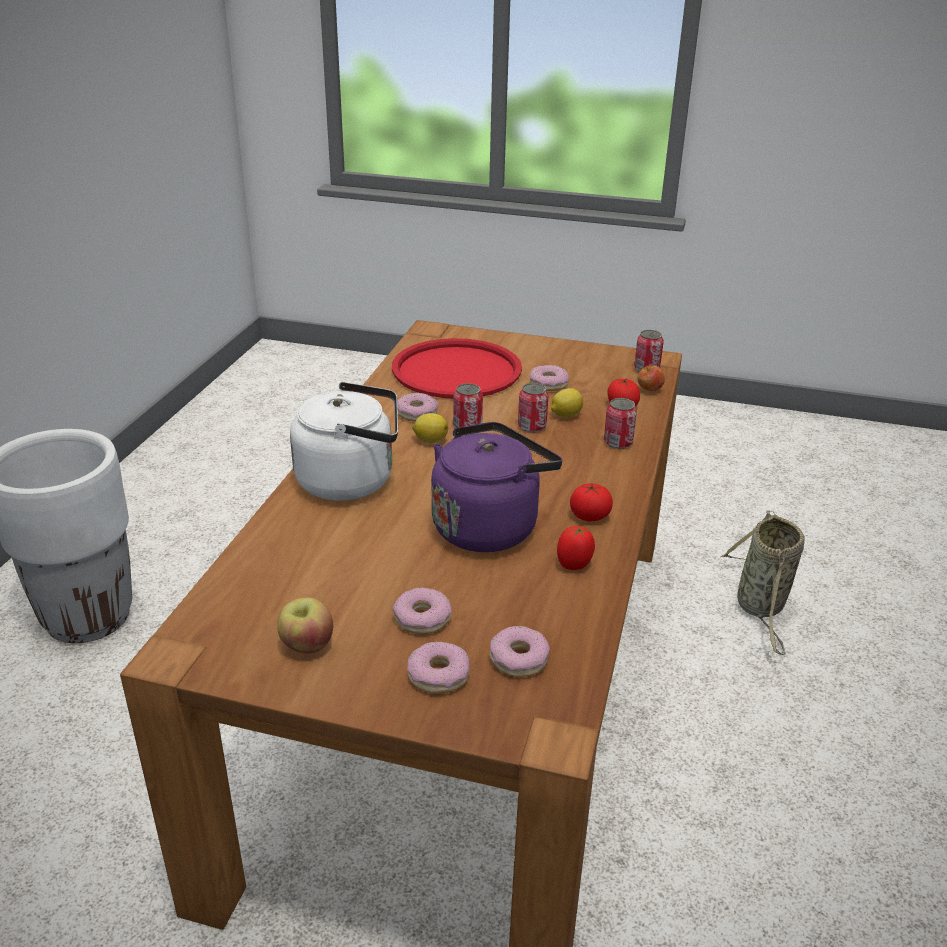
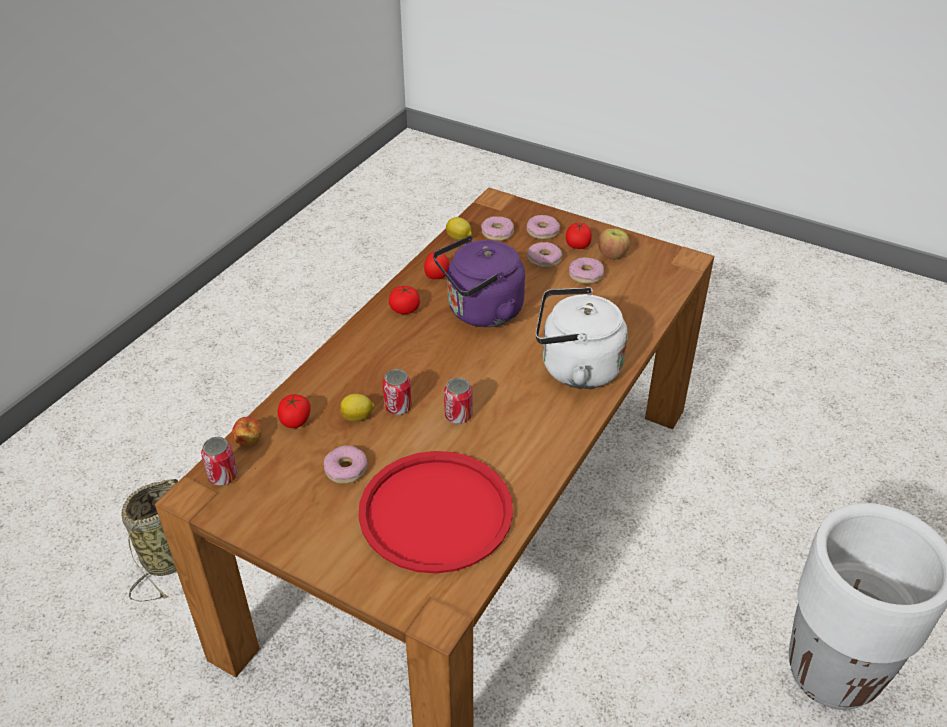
camera: 165 degrees left, 10 degrees up
(370, 655) = (577, 245): none -> tomato
(417, 413) = (501, 443): donut -> donut (586, 275)
(430, 440) = (499, 404): lemon -> lemon (459, 238)
(618, 442) = (333, 375): can -> none

